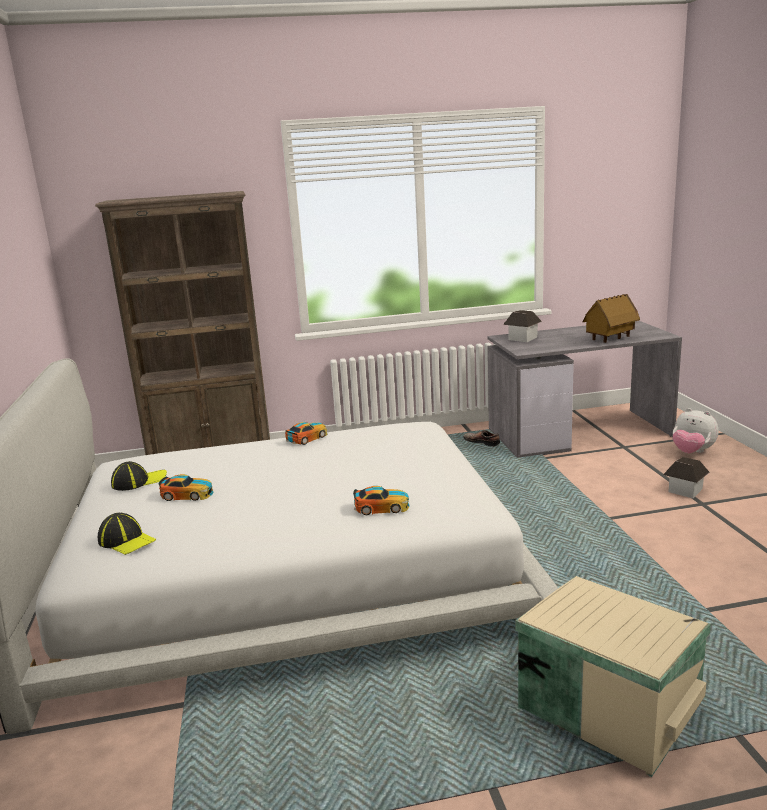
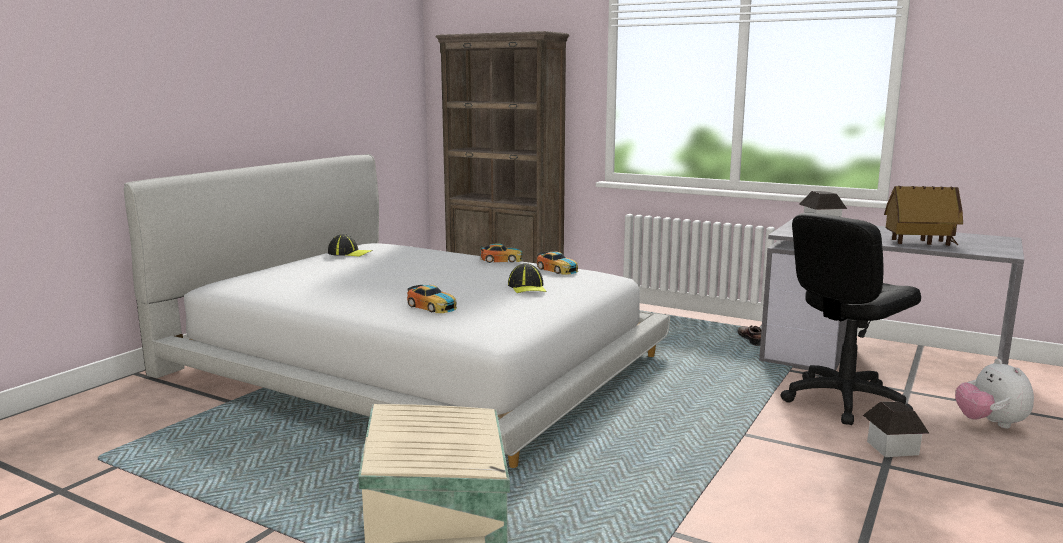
camera: 40 degrees right, 5 degrees down
(126, 541) = (270, 276): cap -> cap (527, 287)
(187, 494) = (353, 266): toy car -> toy car (557, 270)
(609, 468) = (843, 400): none -> black office chair

